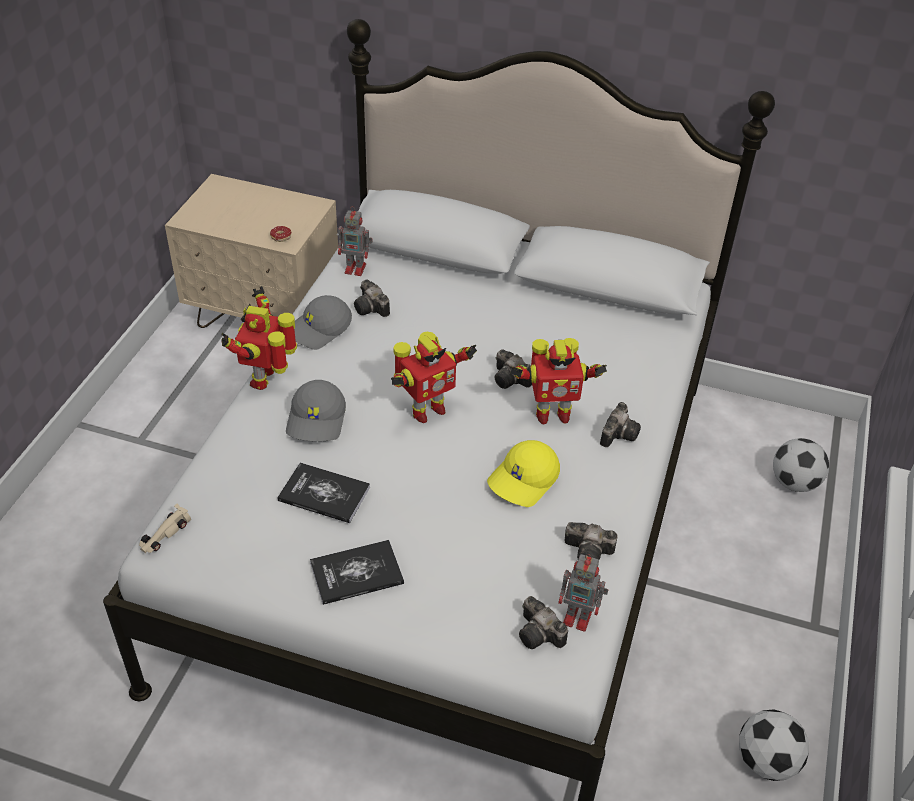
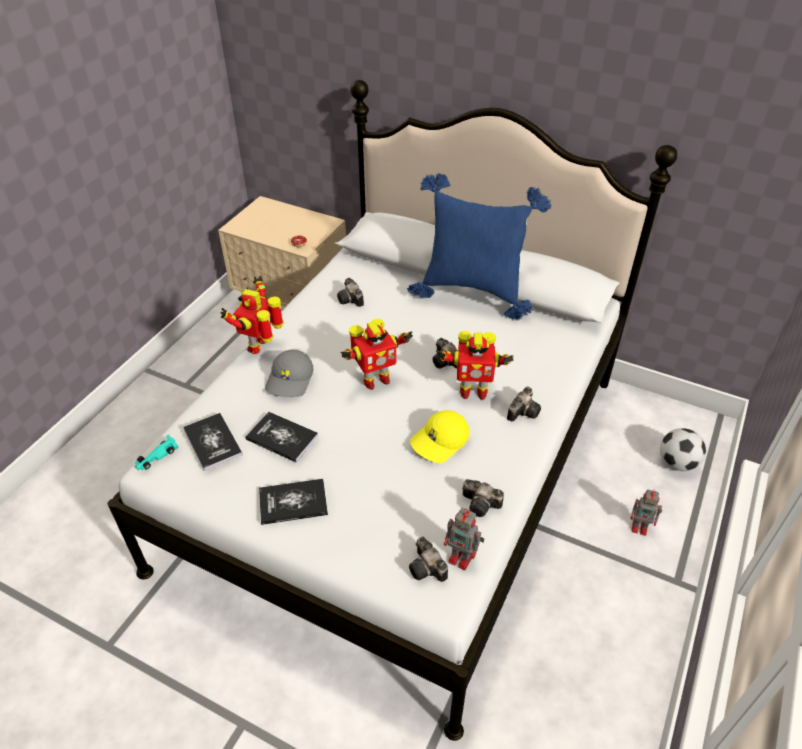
camera: 10 degrees right, 0 degrees up
(164, 534) = (156, 457): beige toy car -> turquoise toy car
(235, 508) = (213, 442): none -> book
(319, 330) = (308, 313): grey cap -> none
(356, 269) = (346, 269): toy robot -> toy robot (640, 527)
(527, 294) = (472, 297): none -> blue pillow
(766, 761) = (620, 689): football -> none

